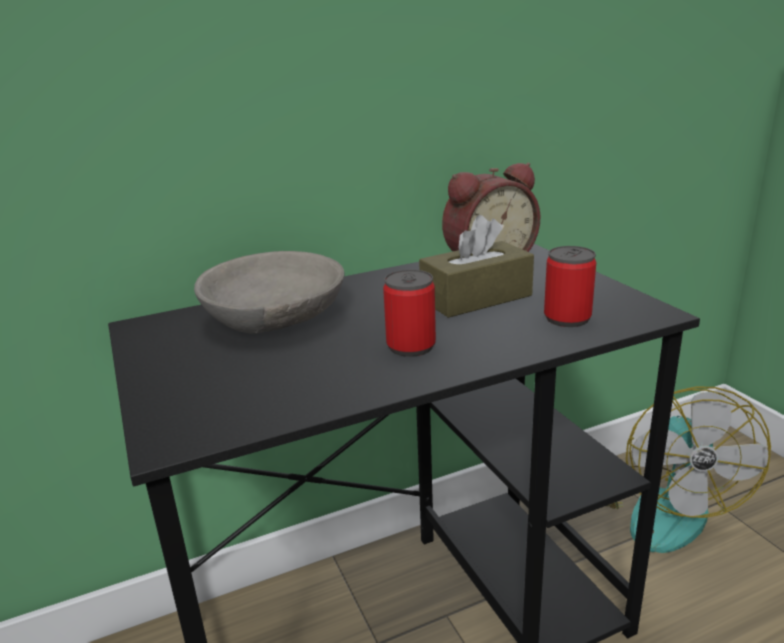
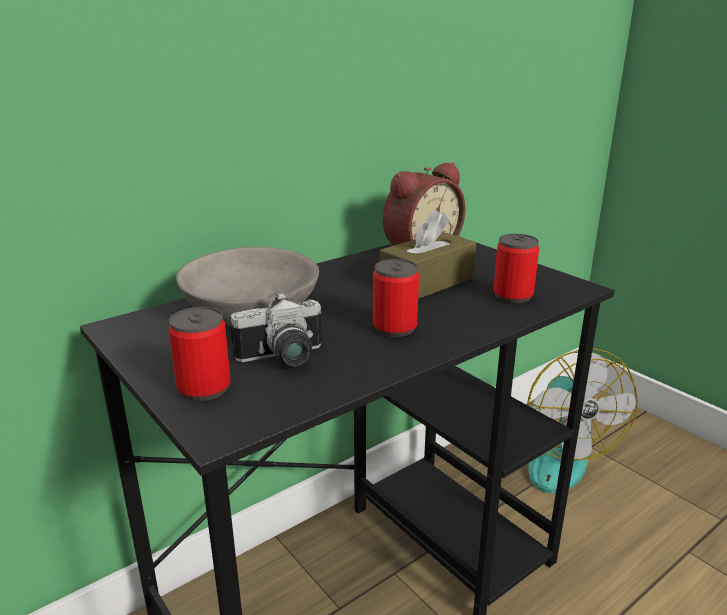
camera: 15 degrees left, 0 degrees up
(181, 395) = (204, 388): none -> can
(275, 371) = (283, 359): none -> camera

